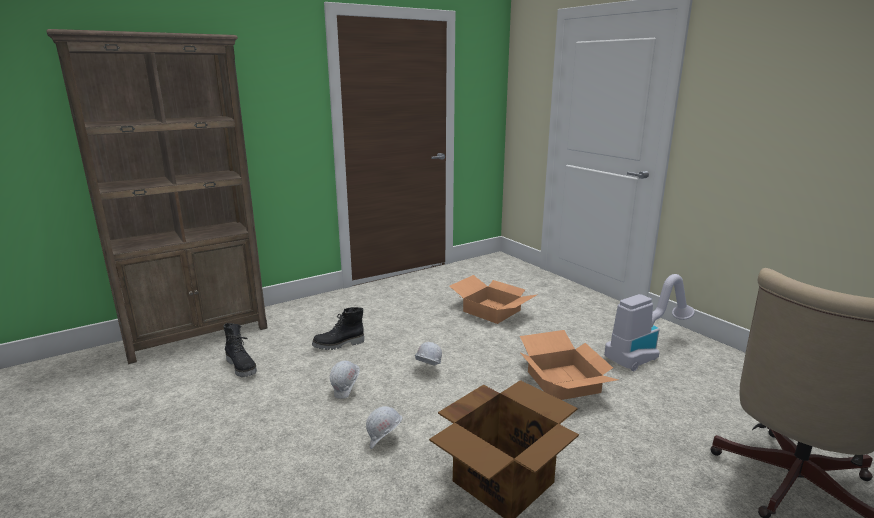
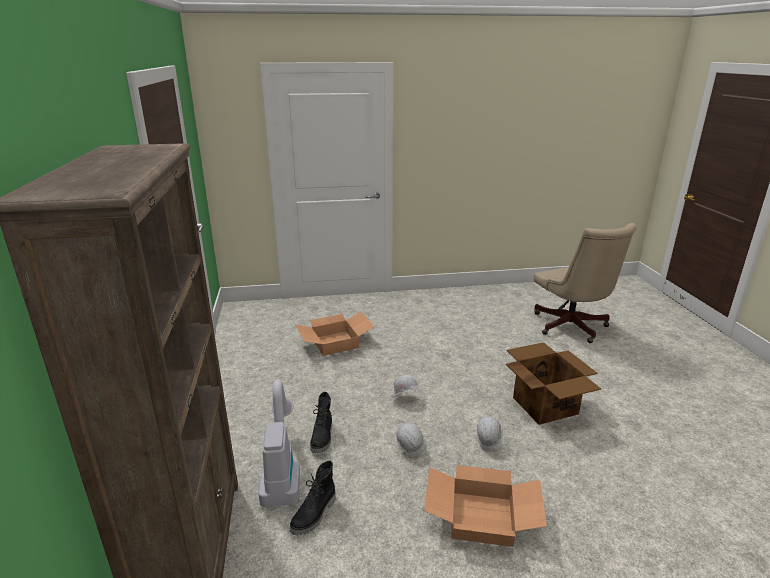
camera: 65 degrees left, 5 degrees up
(242, 367) = (314, 515): black boot -> black boot turned 135 degrees clockwise
(564, 382) = (457, 350): cardboard box -> cardboard box (482, 517)
(643, 353) = (442, 312): vacuum cleaner -> vacuum cleaner (281, 472)

